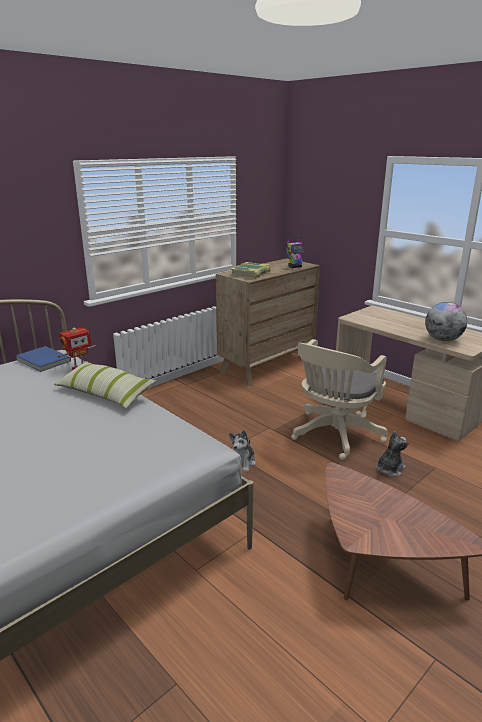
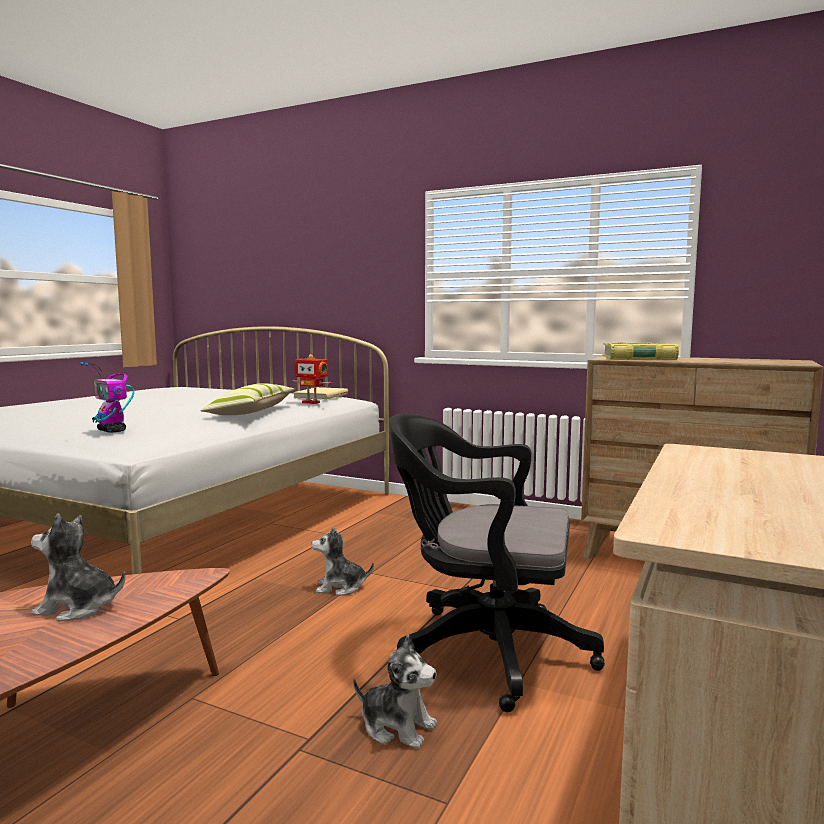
camera: 70 degrees right, 15 degrees down
(42, 361) = (320, 396): blue book -> beige book
(295, 267) = (755, 362): toy robot -> toy robot (112, 431)
(334, 436) = (483, 650): beige office chair -> black office chair
(374, 511) = (78, 608): none -> plush toy
(443, 339) = (696, 509): globe -> none

